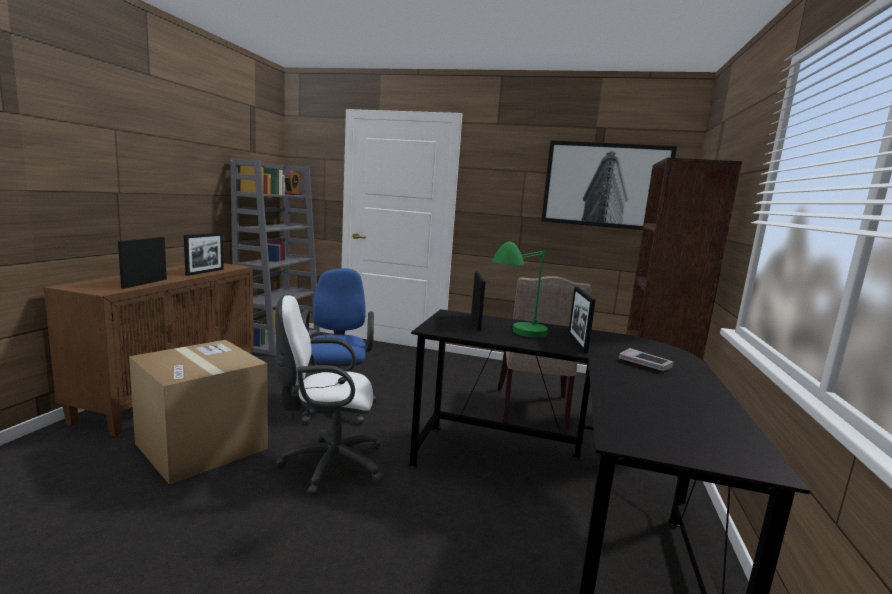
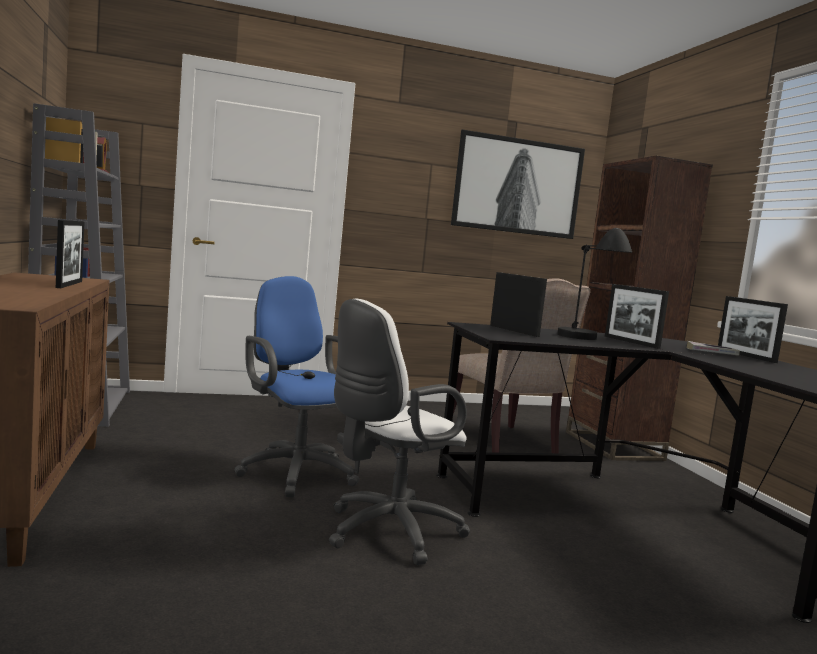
camera: 30 degrees left, 5 degrees down
(145, 283) = (37, 297): picture frame -> picture frame (745, 356)
(201, 446) = (191, 548): cardboard box -> none
(517, 339) = (585, 341): green table lamp -> black table lamp

